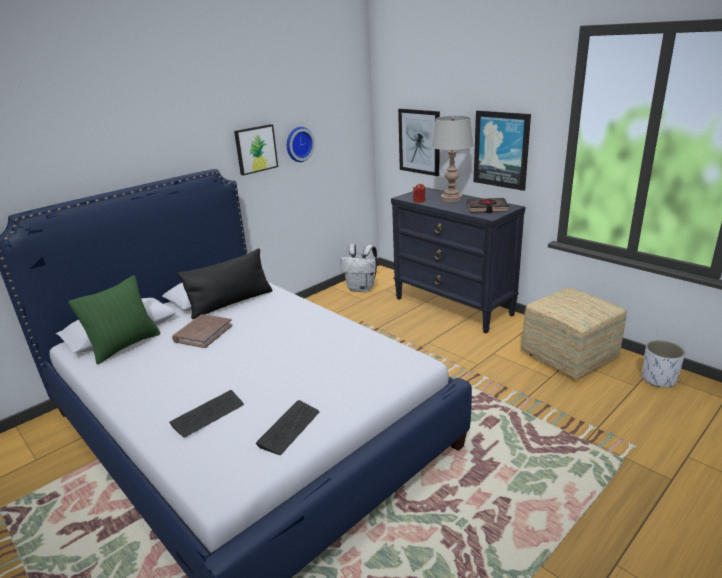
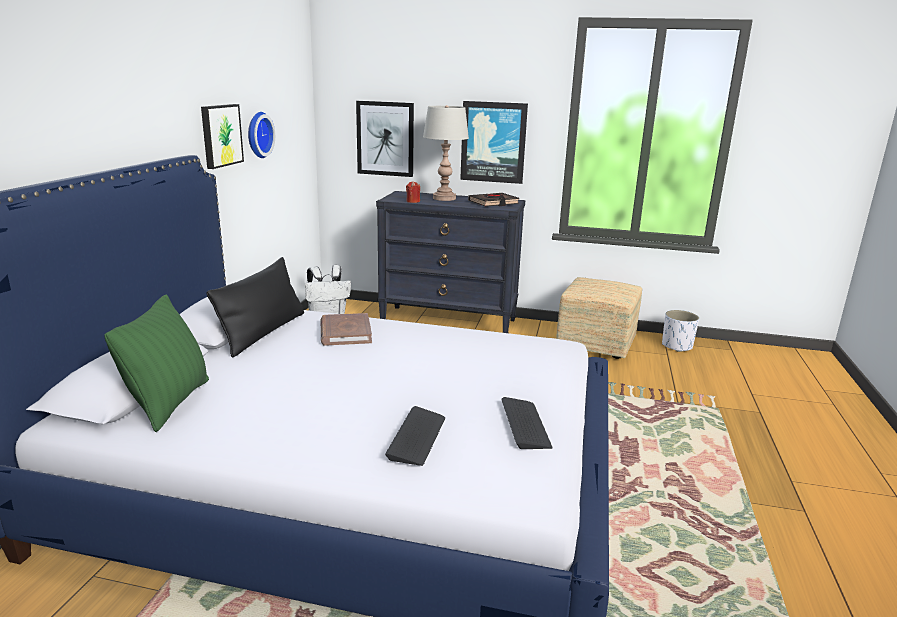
camera: 35 degrees left, 5 degrees down
(203, 333) = (274, 367): brown book -> brown book (345, 333)

